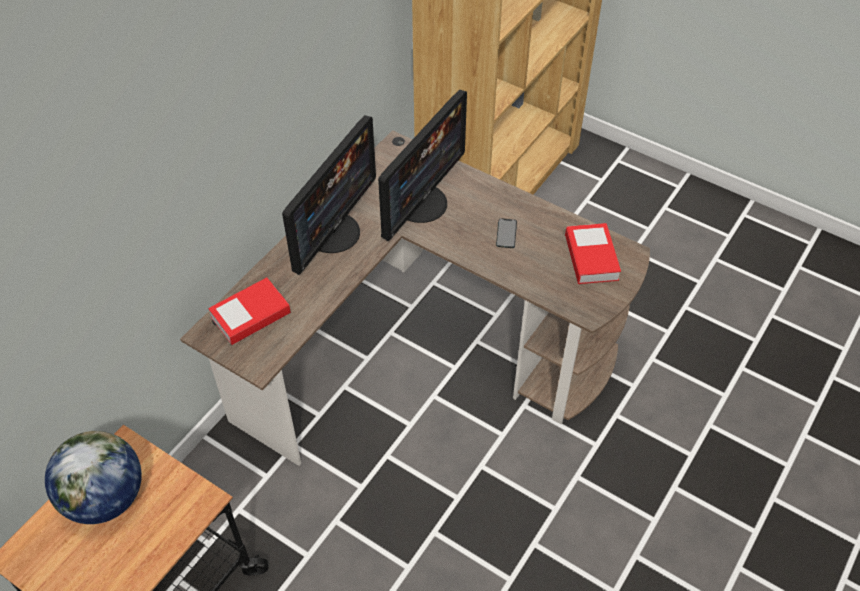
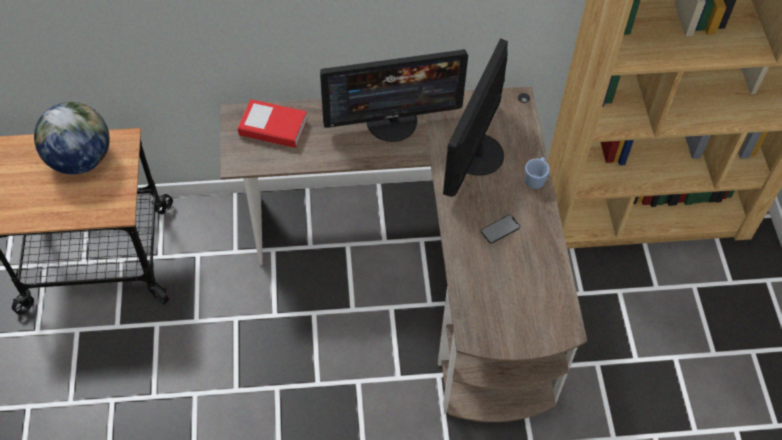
camera: 50 degrees right, 5 degrees up
(420, 203) = (475, 154): monitor -> monitor turned 120 degrees clockwise
(481, 183) = (535, 179): none -> blue mug
(591, 257) = (533, 303): book -> none

